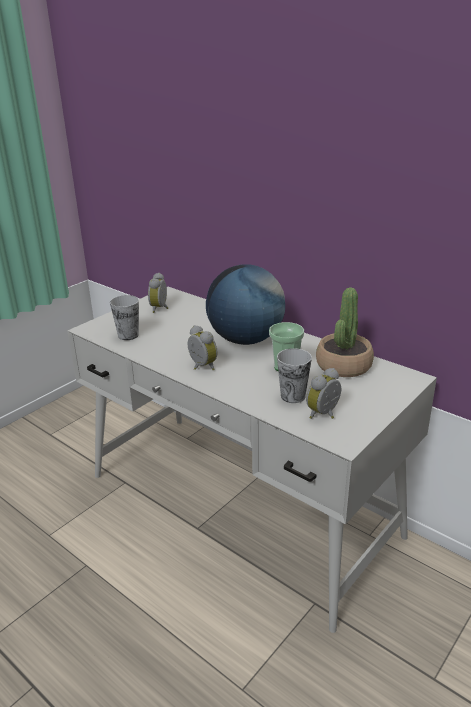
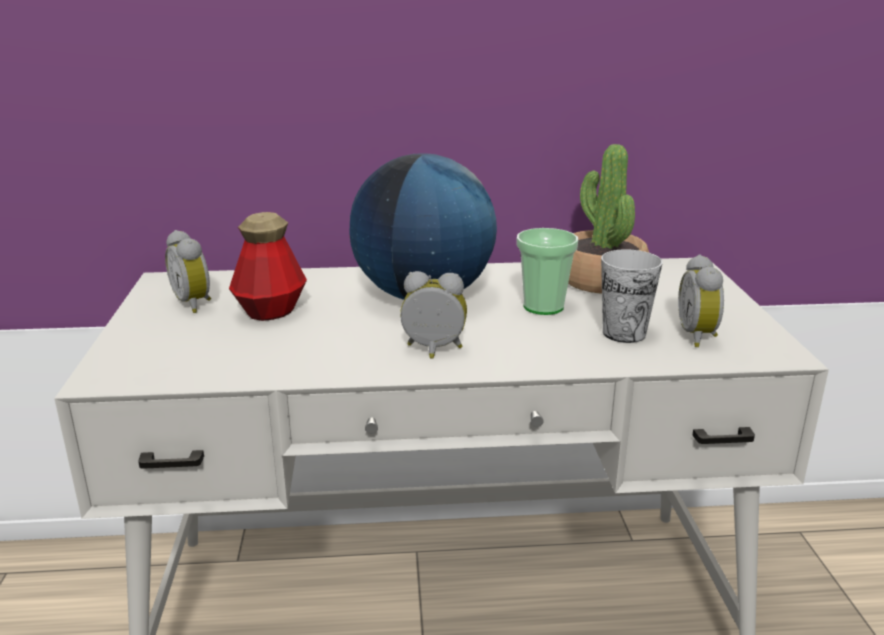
camera: 45 degrees left, 5 degrees down
(128, 335) = (213, 358): cup -> none
(178, 323) = (270, 311): none -> bottle

